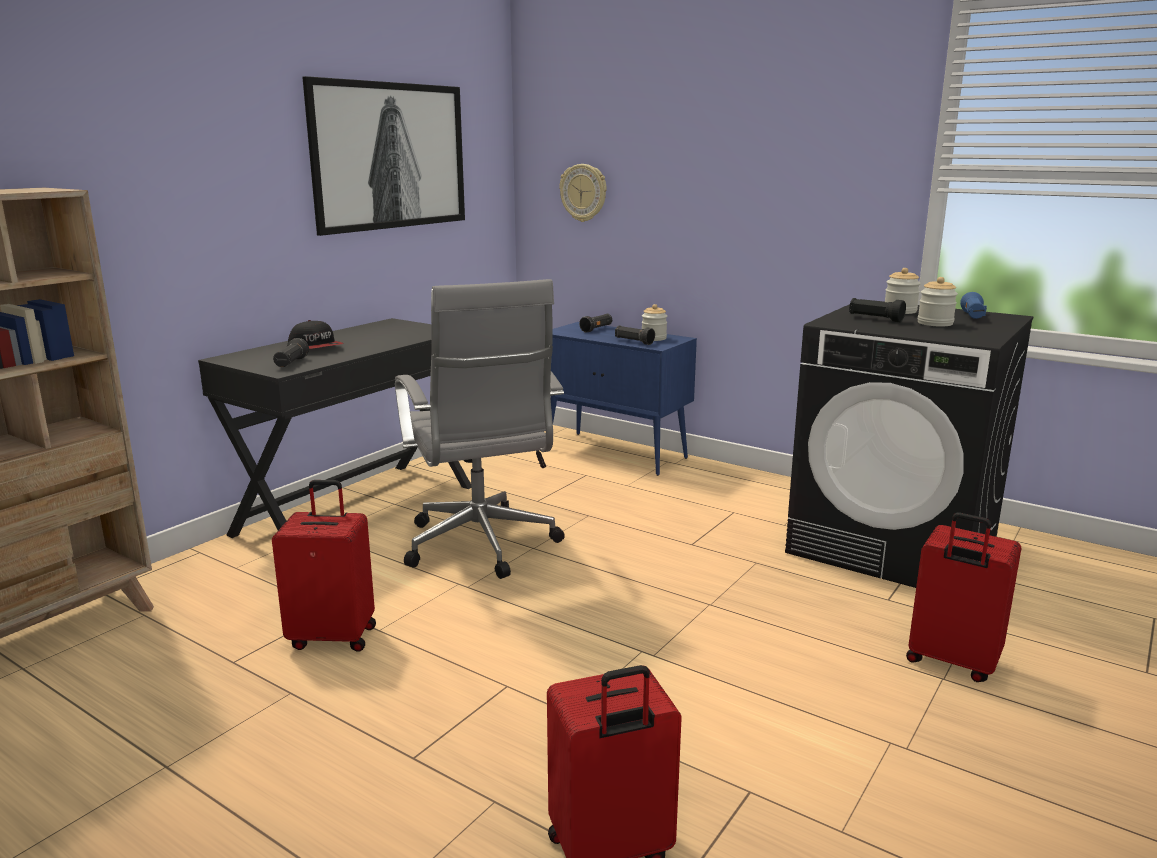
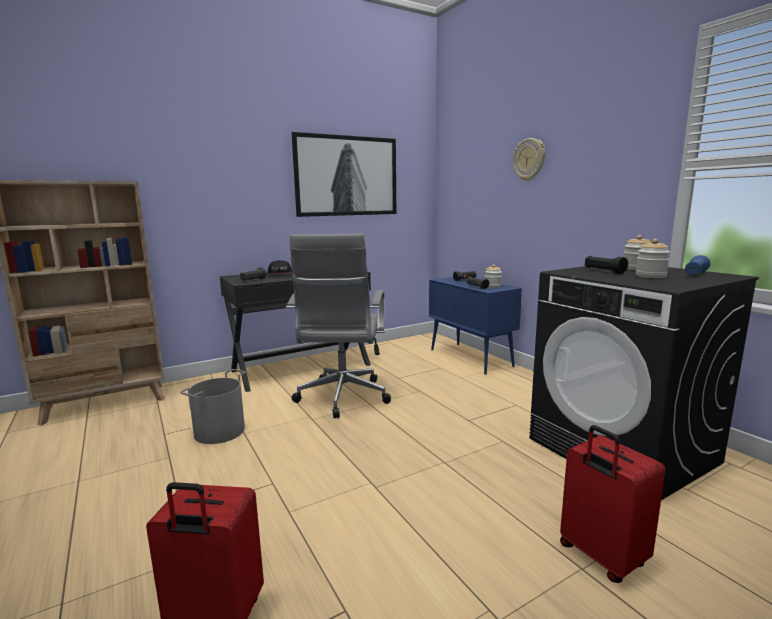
camera: 25 degrees right, 5 degrees down
(333, 636) = (220, 431): red suitcase -> grey bucket
(584, 192) = (466, 198): wall clock -> wall clock (529, 159)

